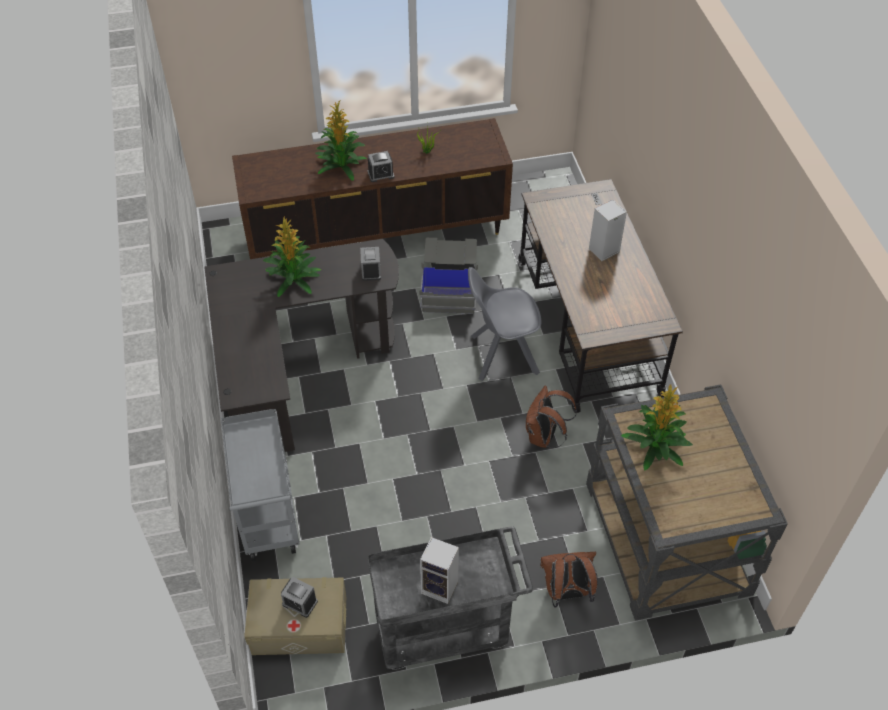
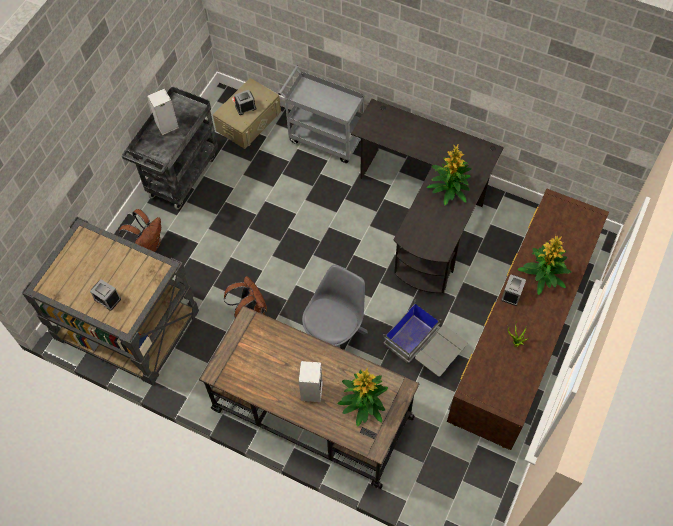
camera: 130 degrees right, 10 degrees up
(371, 270) = (421, 235): alarm clock -> alarm clock (107, 299)
(656, 447) = (129, 268): potted plant -> potted plant (363, 402)

